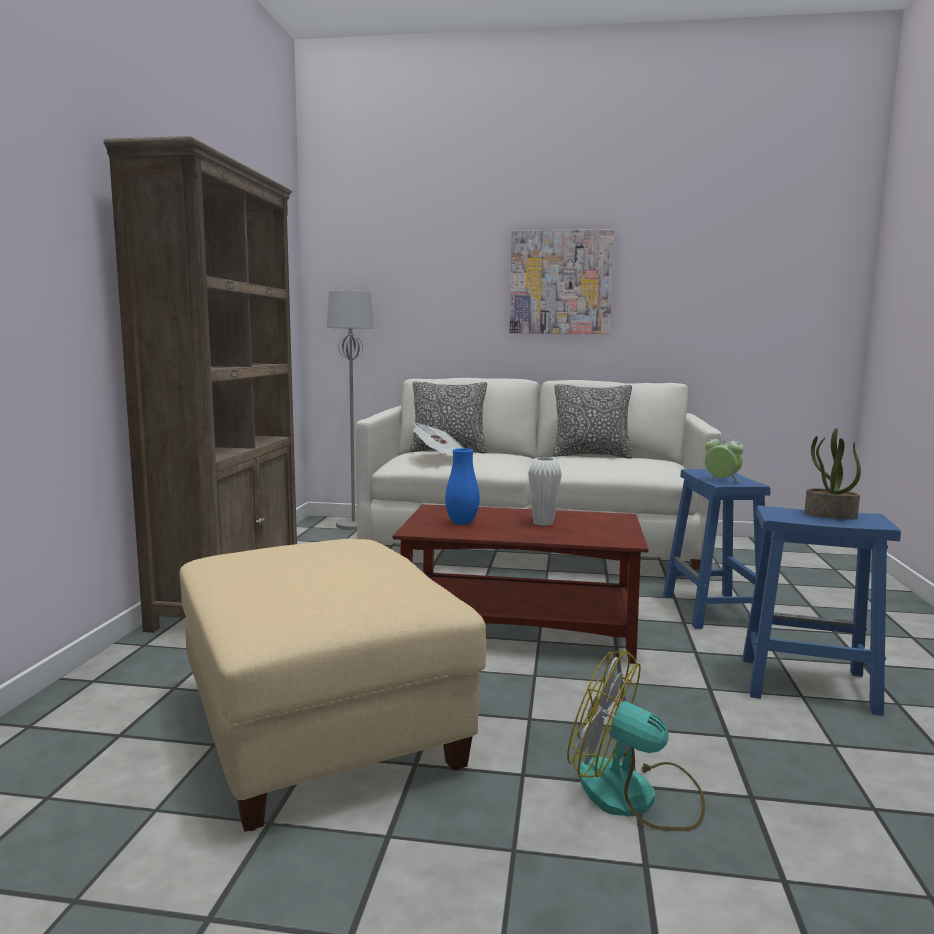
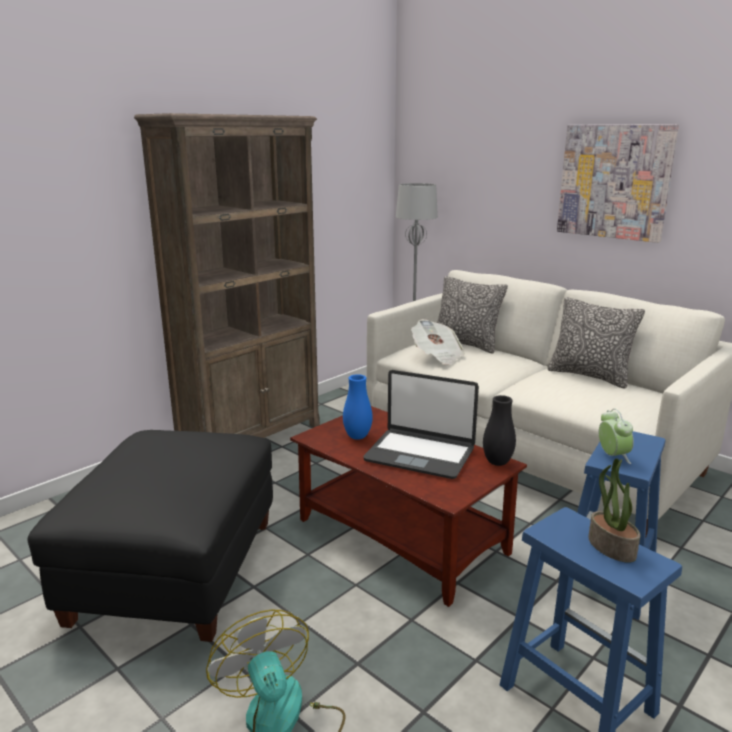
camera: 35 degrees right, 10 degrees up
(322, 729) = (176, 572): beige ottoman -> black ottoman
(543, 523) = (420, 454): white vase -> laptop
(614, 516) = (497, 462): none -> black vase

